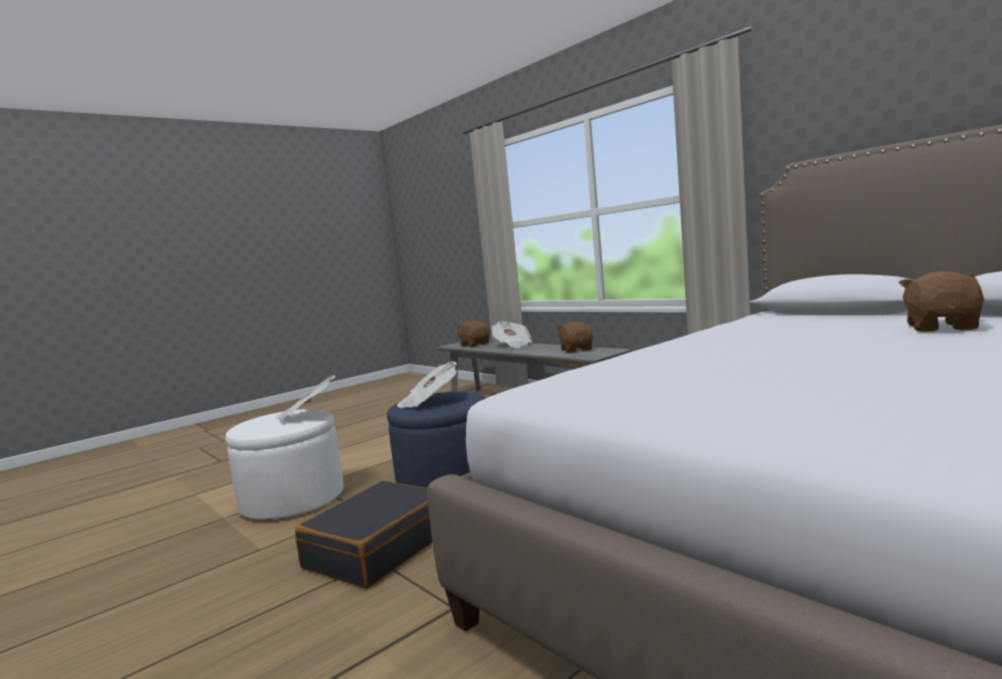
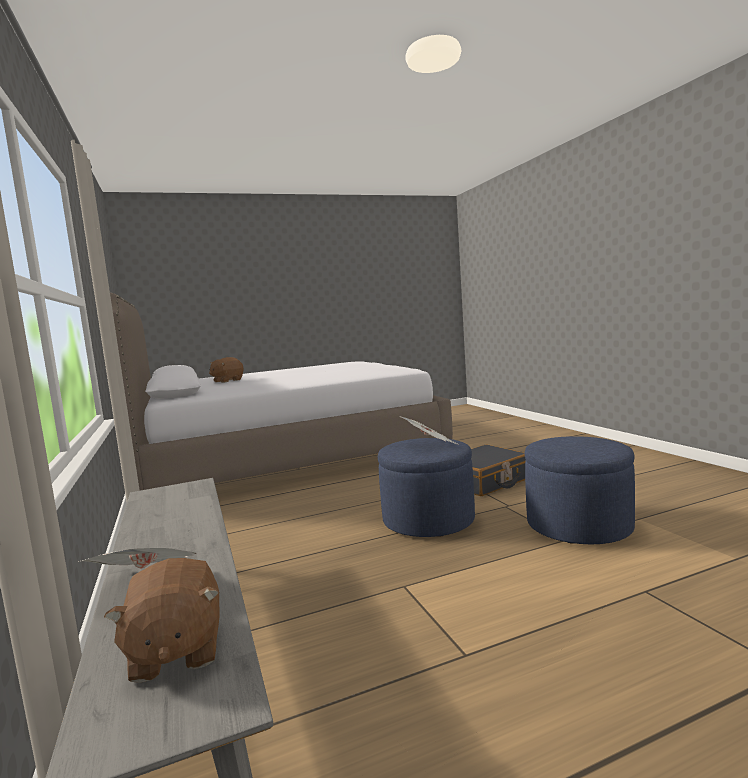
camera: 160 degrees left, 0 degrees up
(293, 500) = (579, 525): white ottoman -> blue ottoman
(307, 415) = (550, 446): newspaper -> none
(576, 349) = (158, 510): brown plush toy -> none

